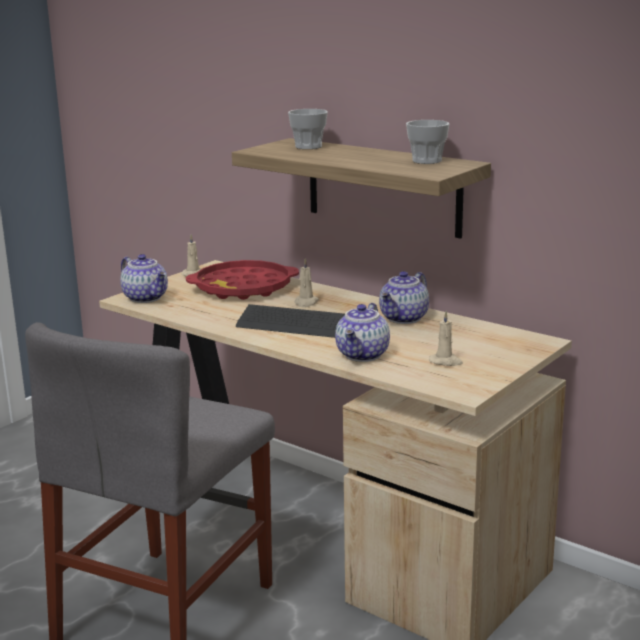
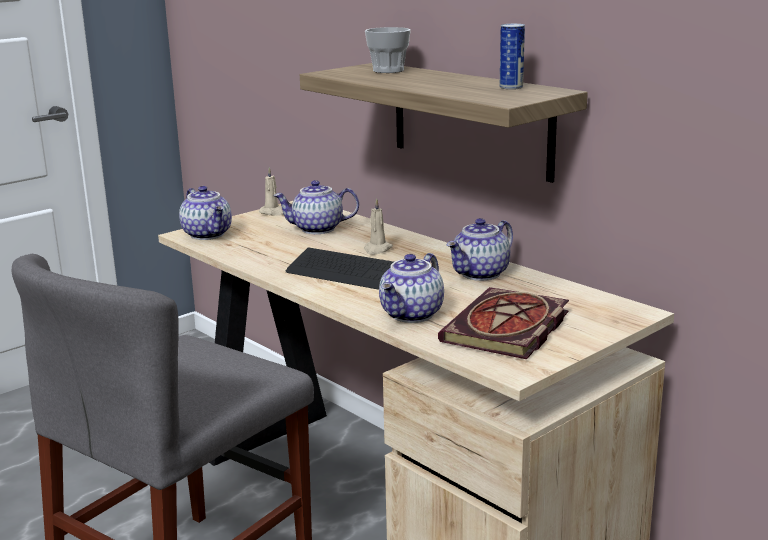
camera: 10 degrees right, 0 degrees up
(243, 288) = (317, 229): red tray -> teapot
(427, 161) = (511, 87): cup -> can
(446, 362) = (507, 329): beige candle -> book

